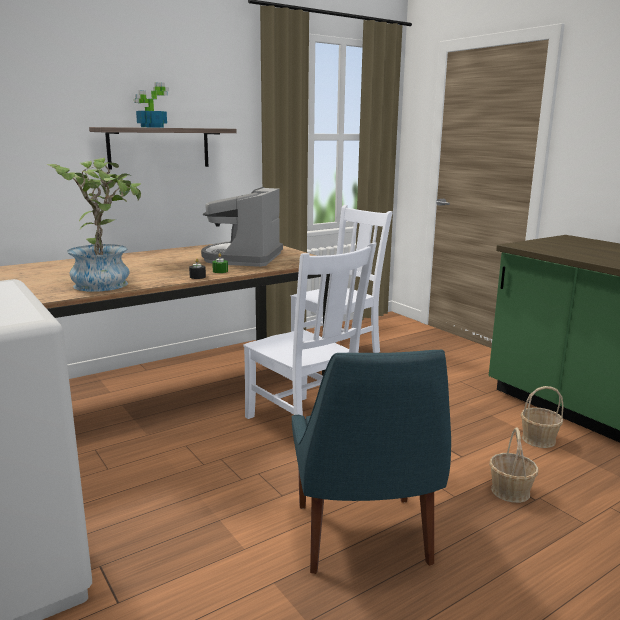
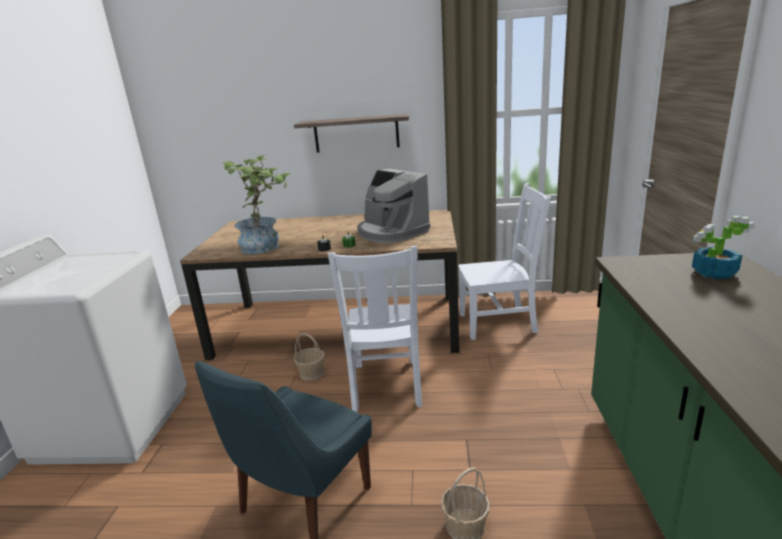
camera: 40 degrees right, 5 degrees up
(151, 127) = (342, 119): potted plant -> potted plant (713, 273)
(243, 258) = (391, 232): coffee machine -> coffee machine turned 90 degrees counterclockwise
(538, 439) = (572, 485): basket -> basket (311, 373)

